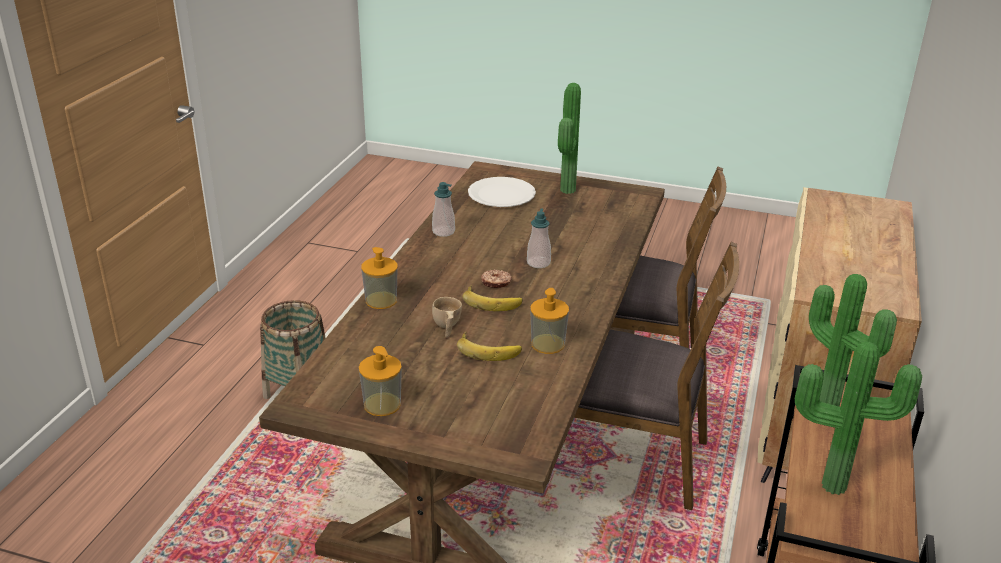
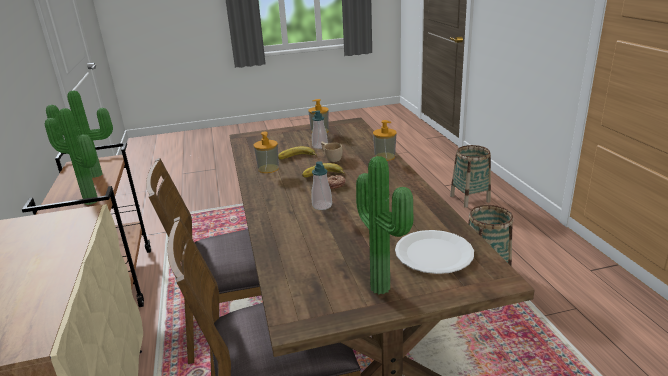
camera: 150 degrees right, 5 degrees down
(99, 509) = (470, 198): none -> basket
(443, 232) = (420, 202): soap dispenser -> soap dispenser (320, 146)

